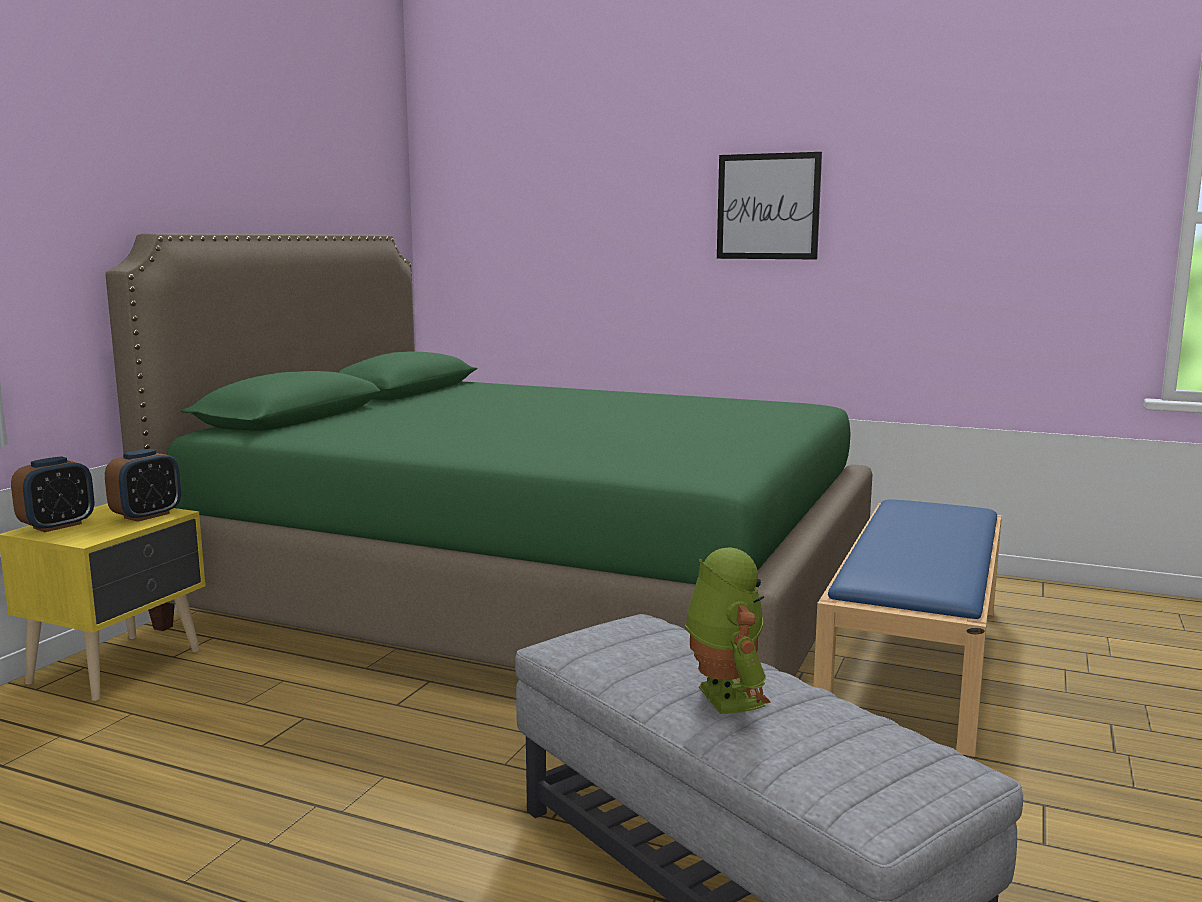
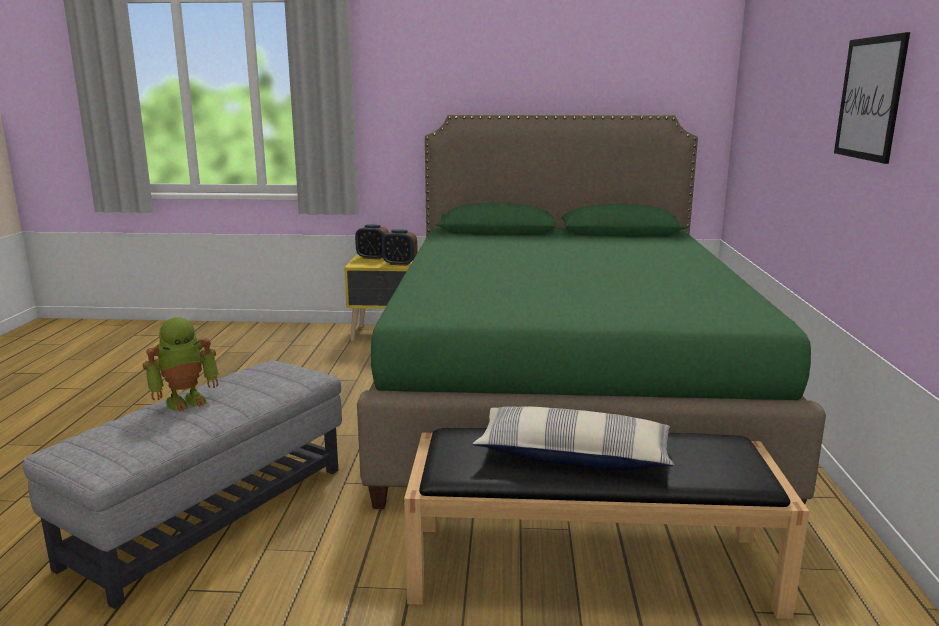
camera: 70 degrees right, 5 degrees up
(913, 659) = (592, 566): blue bench -> black bench
(925, 545) = (573, 455): none -> pillow

